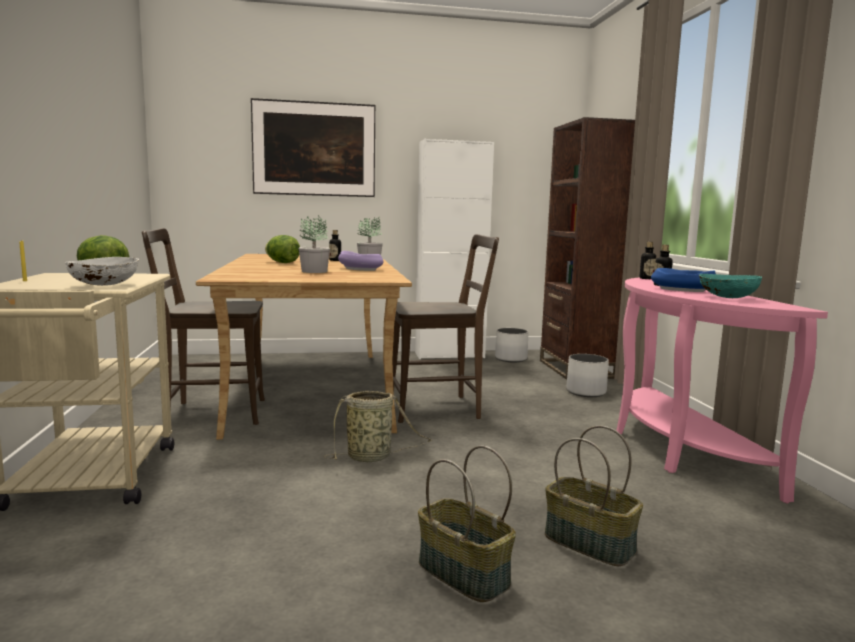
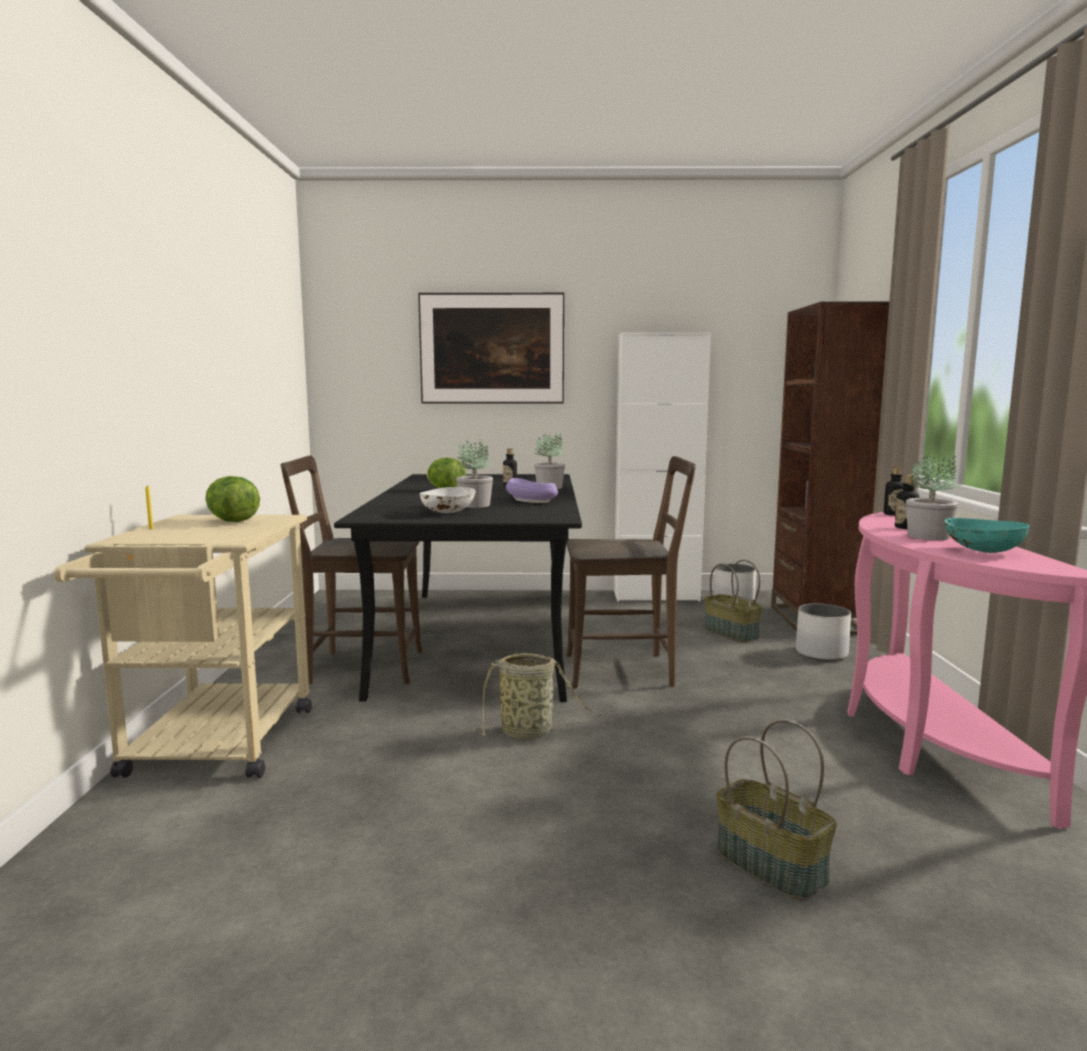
camera: 10 degrees right, 0 degrees up
(104, 285) = (227, 536): white bowl -> white bowl (448, 513)
(313, 388) = (481, 638): beige dining table -> black dining table
(461, 574) = (601, 894): basket -> basket (730, 633)
(682, 290) = (929, 536): blue bowl -> potted plant

